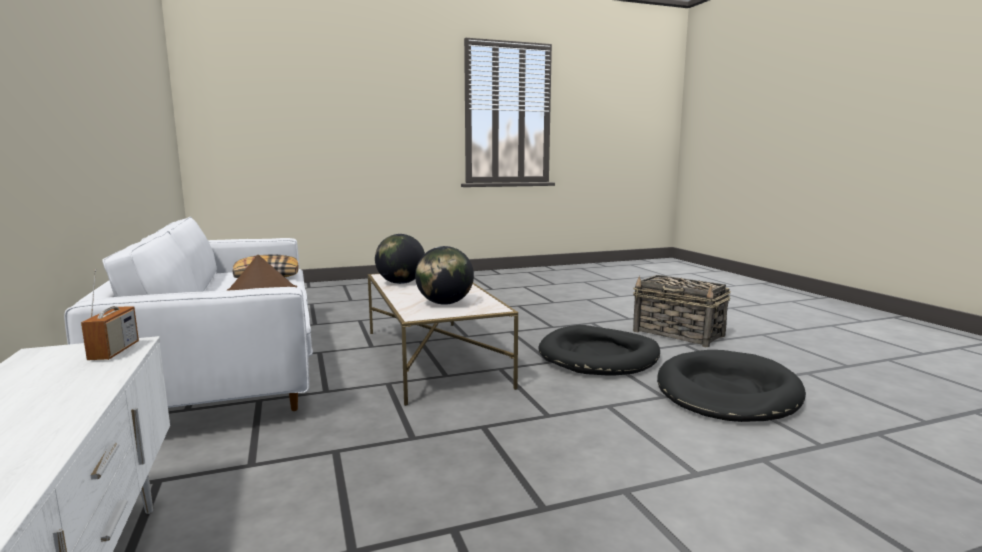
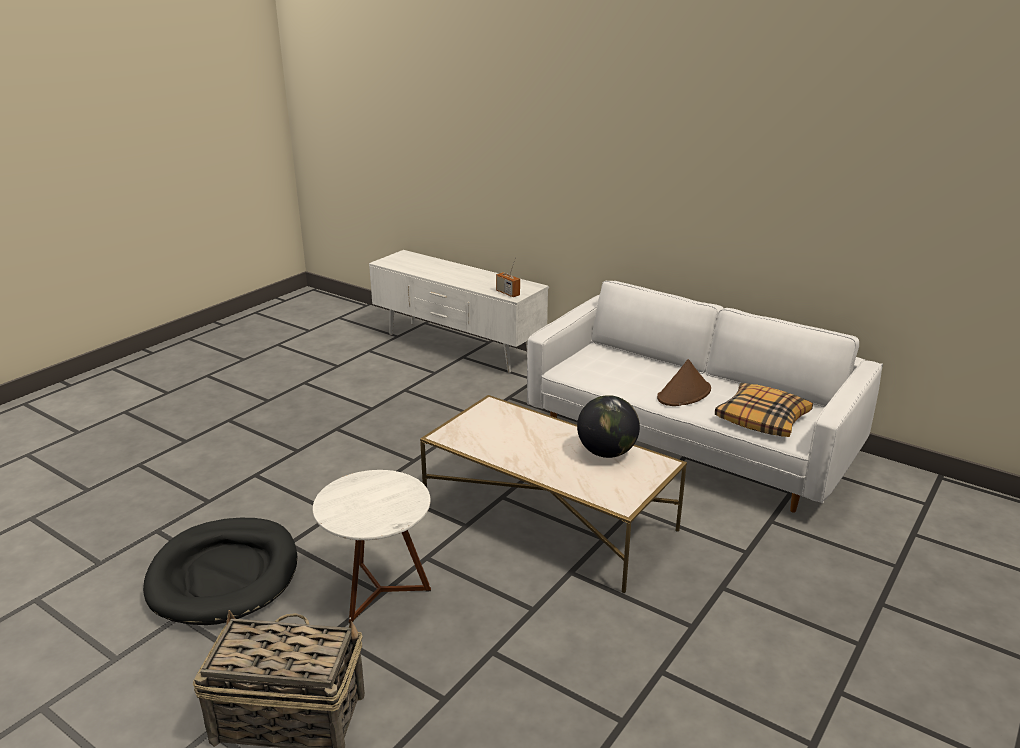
camera: 145 degrees right, 15 degrees up
(445, 303) = (498, 429): globe -> none
(599, 356) = (379, 592): black dog bed -> white side table

